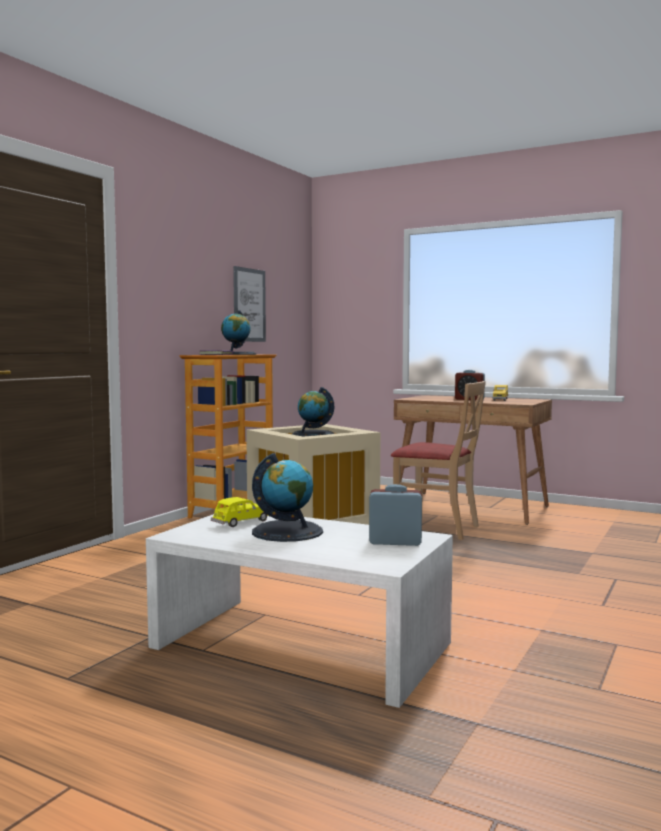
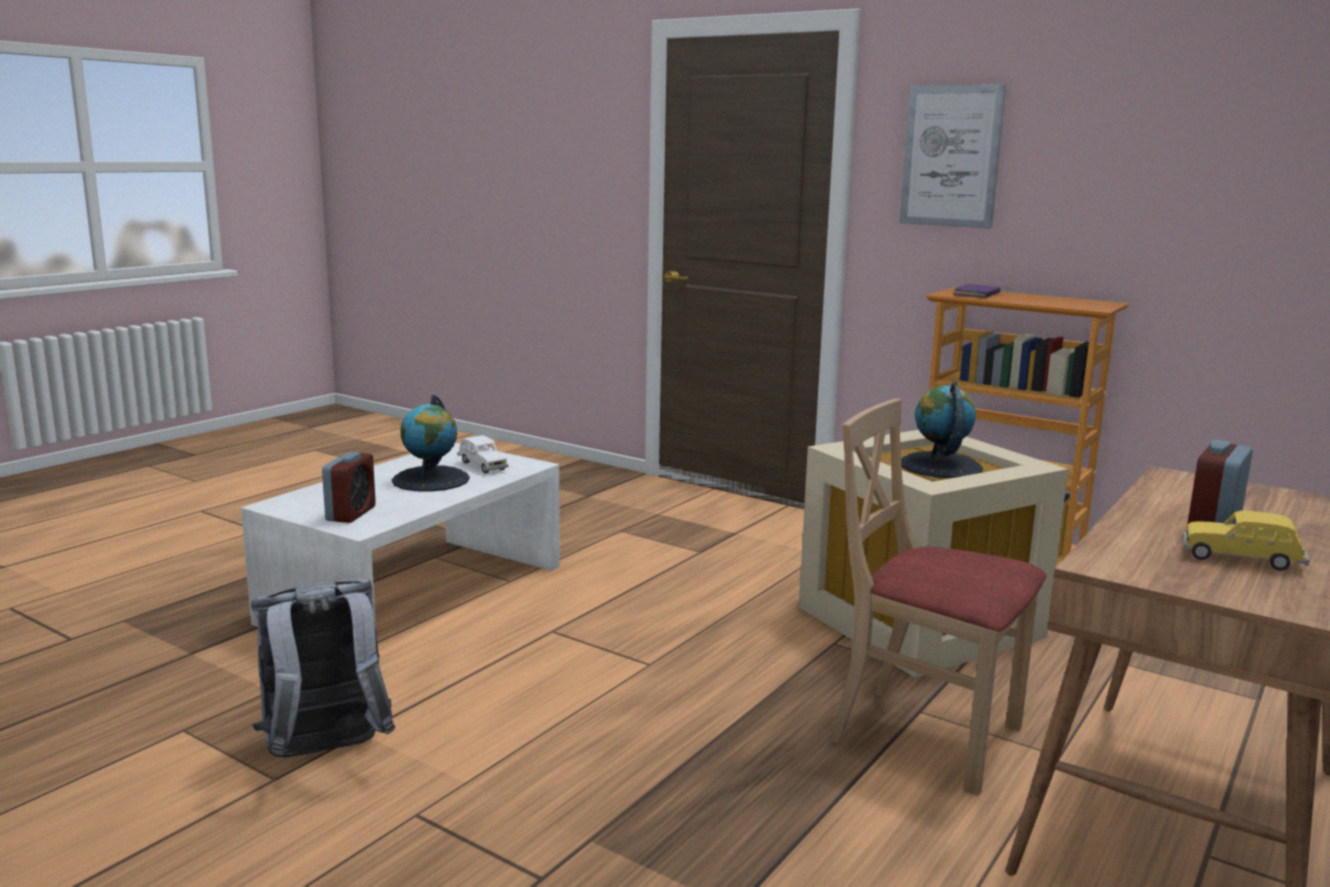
camera: 95 degrees right, 10 degrees up
(236, 354) = (1046, 300): globe -> none
(241, 523) = (482, 466): yellow toy car -> white toy car
(249, 305) = (1184, 204): picture -> picture (951, 156)
(436, 528) = (926, 736): beige chair -> beige chair turned 90 degrees clockwise
(575, 635) = (326, 754): none -> grey backpack

